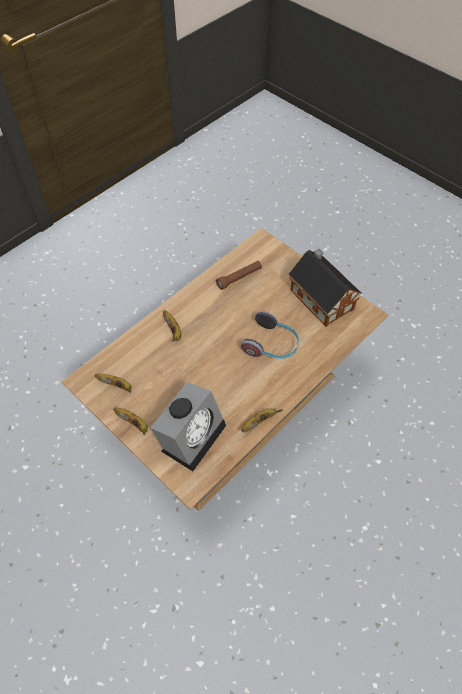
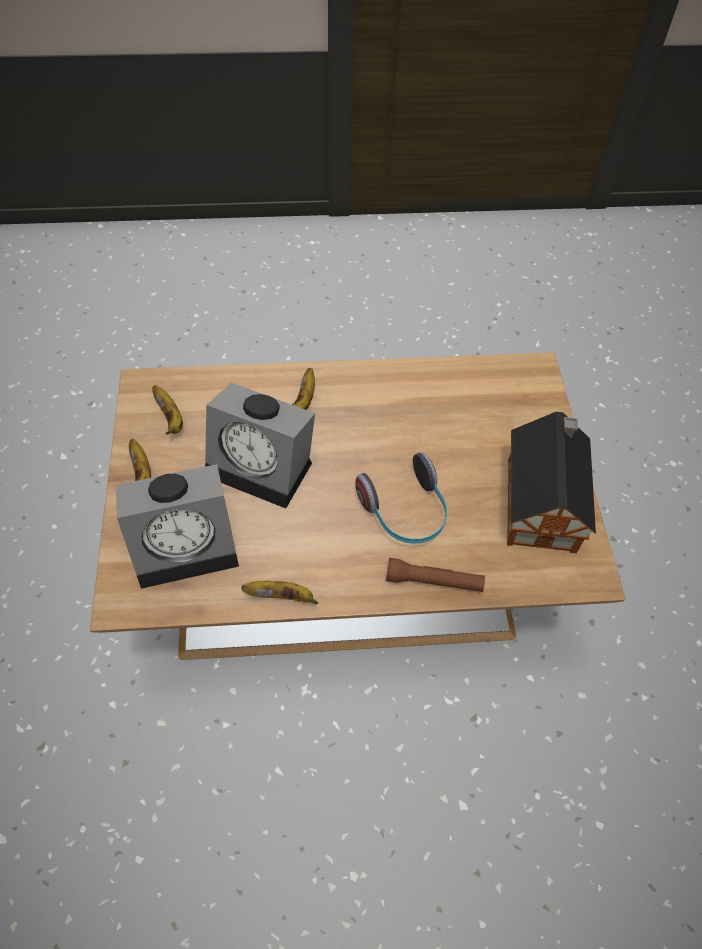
camera: 40 degrees right, 0 degrees up
(188, 373) = (264, 466): none -> alarm clock
(239, 278) = (454, 396): brown flashlight -> brown flashlight (434, 581)

